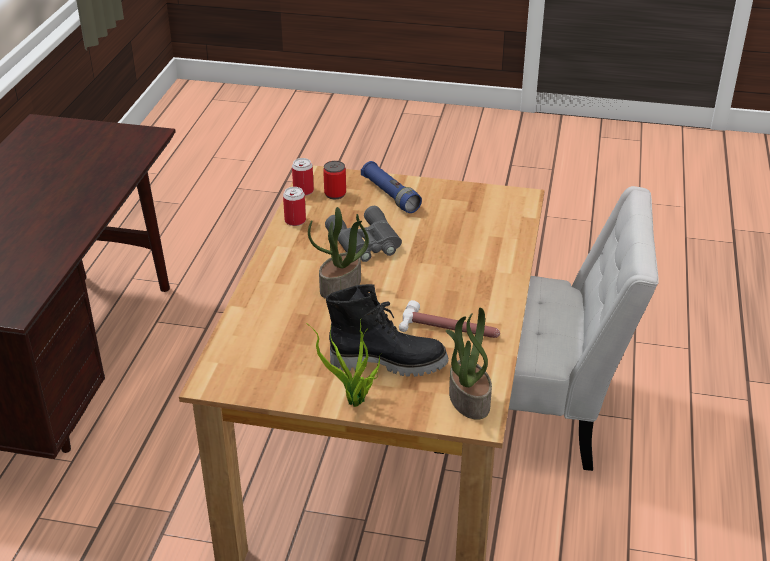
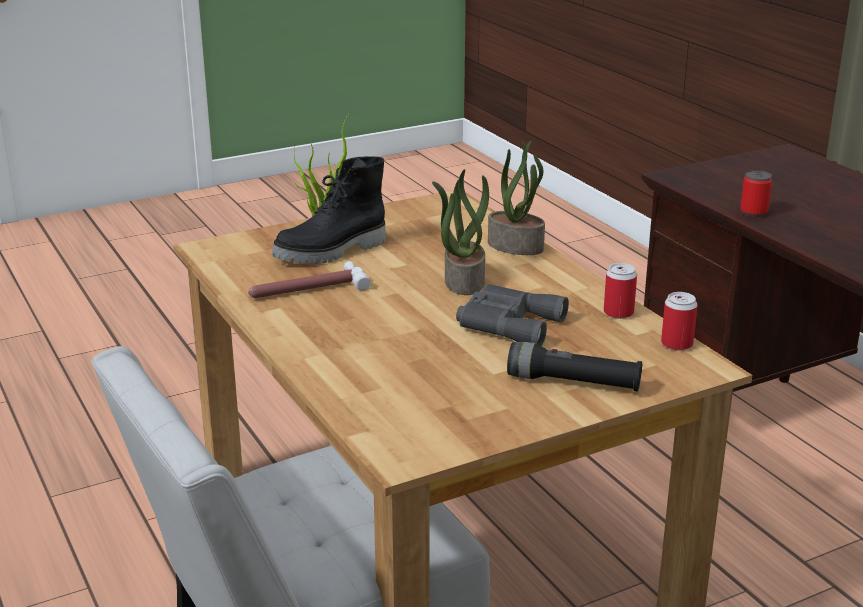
camera: 140 degrees right, 10 degrees down
(335, 194) = (637, 356): can -> can (753, 212)
(390, 195) = (573, 383): blue flashlight -> black flashlight
(468, 400) = (230, 255): potted plant -> potted plant (516, 246)

